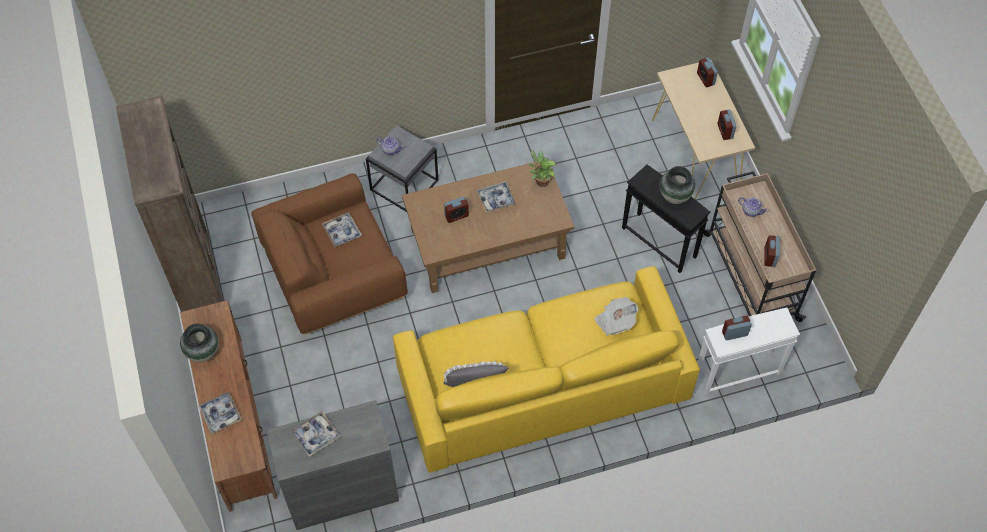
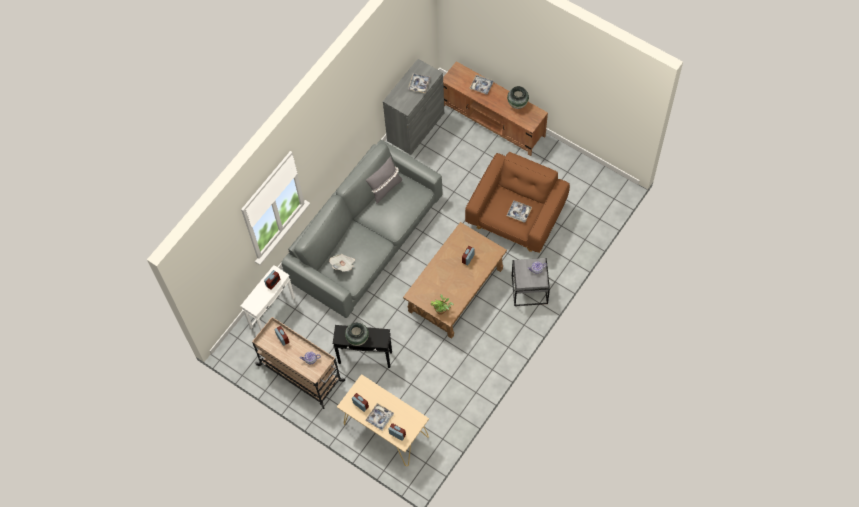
camera: 145 degrees right, 5 degrees up
(198, 279) = (580, 166): brown bookcase -> none
(496, 199) = (456, 282): tray -> tray (379, 418)
(542, 382) = (366, 238): yellow sofa -> grey sofa

